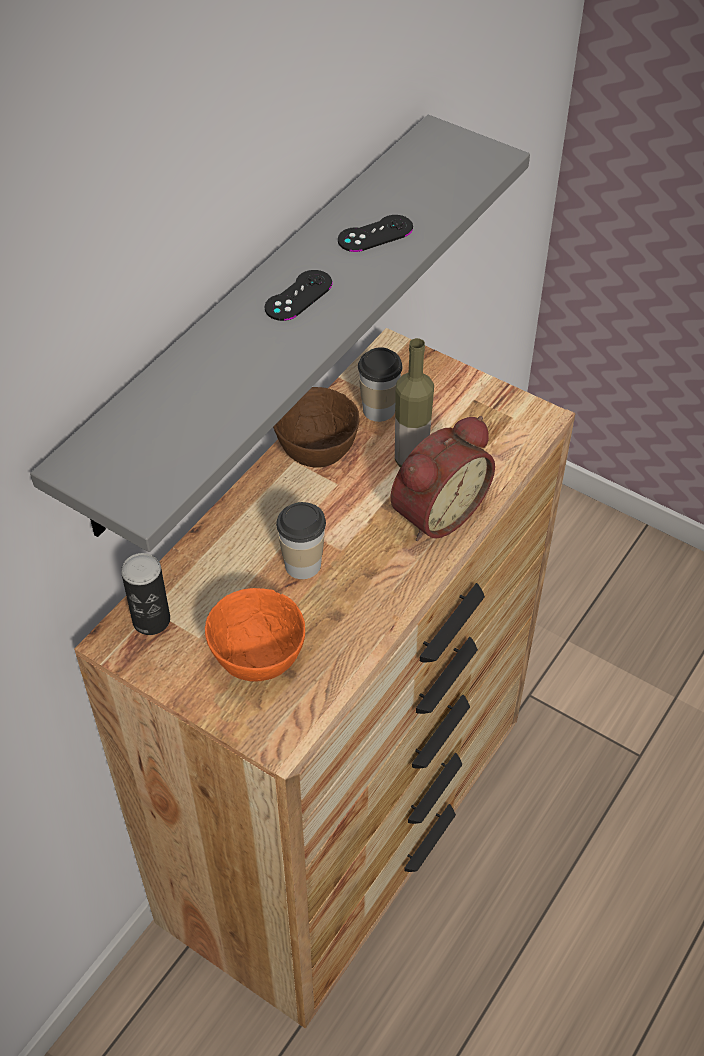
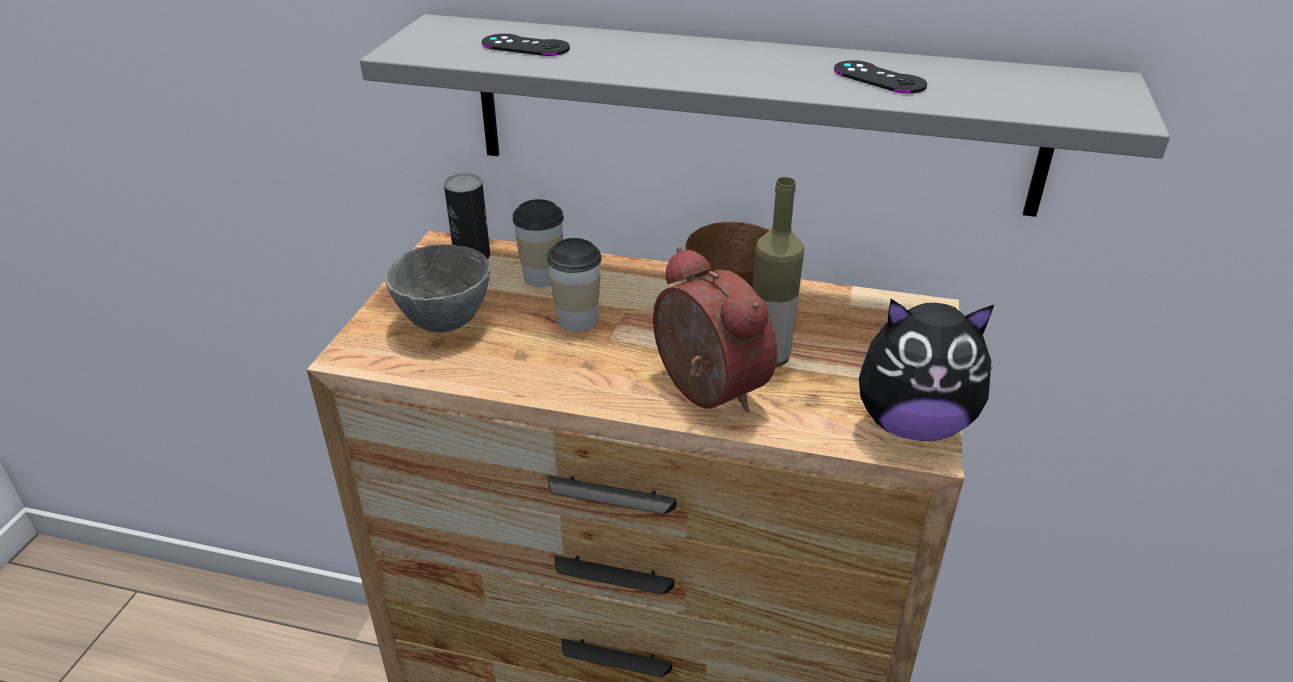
camera: 70 degrees right, 15 degrees down
(257, 662) = (443, 321): orange bowl -> grey bowl
(298, 296) = (736, 61): black game controller -> black game controller (525, 46)
(379, 409) = (828, 320): cup -> cup (542, 277)
(435, 512) = (703, 391): alarm clock -> alarm clock turned 150 degrees counterclockwise
(517, 414) = (912, 424): none -> plush toy

